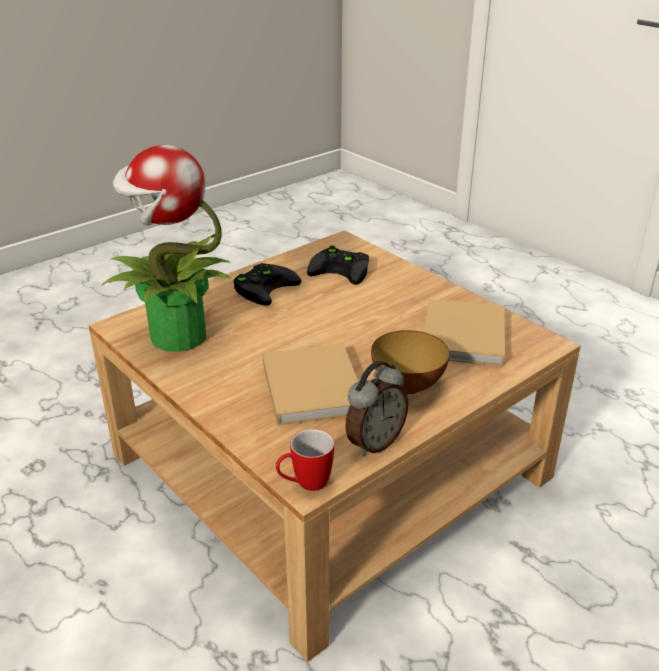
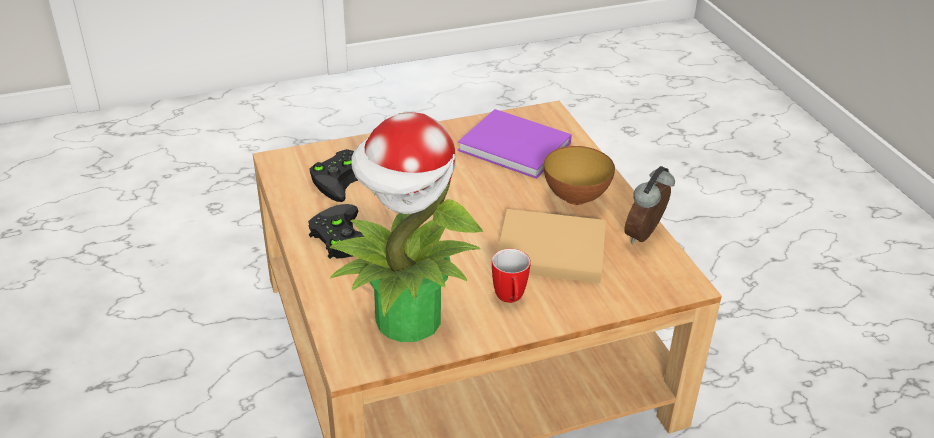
camera: 70 degrees left, 5 degrees up
(304, 484) = (685, 285): mug -> mug (510, 300)
(374, 442) = (645, 236): alarm clock -> alarm clock turned 120 degrees counterclockwise
(463, 337) = (517, 148): beige book -> purple book

